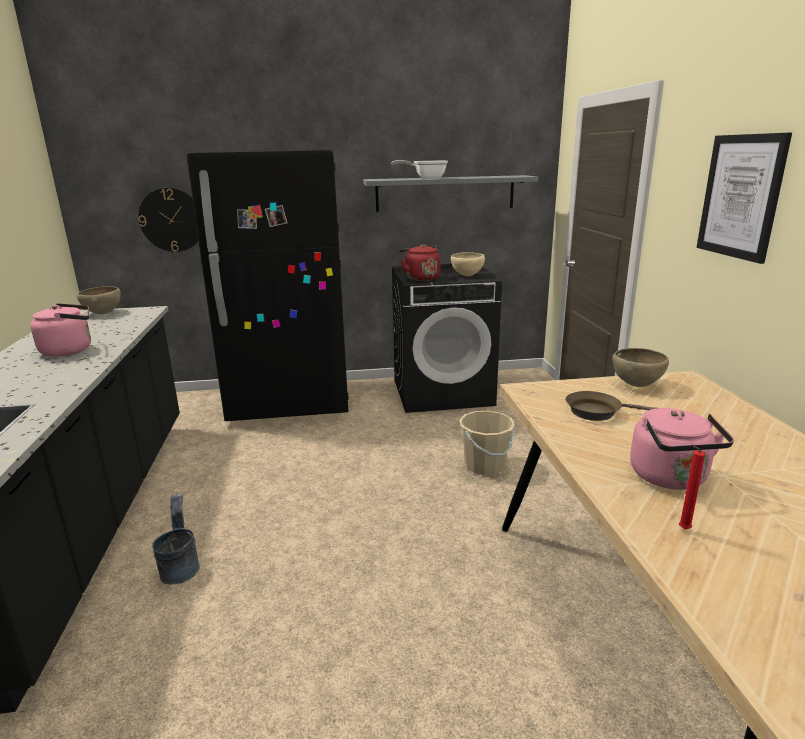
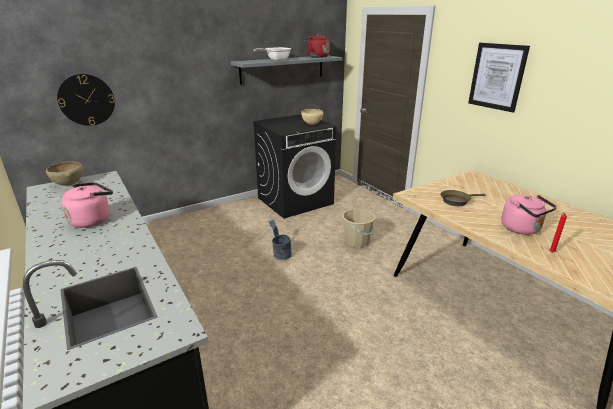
camera: 25 degrees left, 5 degrees up
(180, 567) = (227, 354): grey bucket -> grey bucket (280, 253)
(290, 402) = (199, 226): black fridge -> none
(420, 278) = (286, 129): red kettle -> red kettle (316, 57)
(637, 385) = (457, 182): brown bowl -> none

